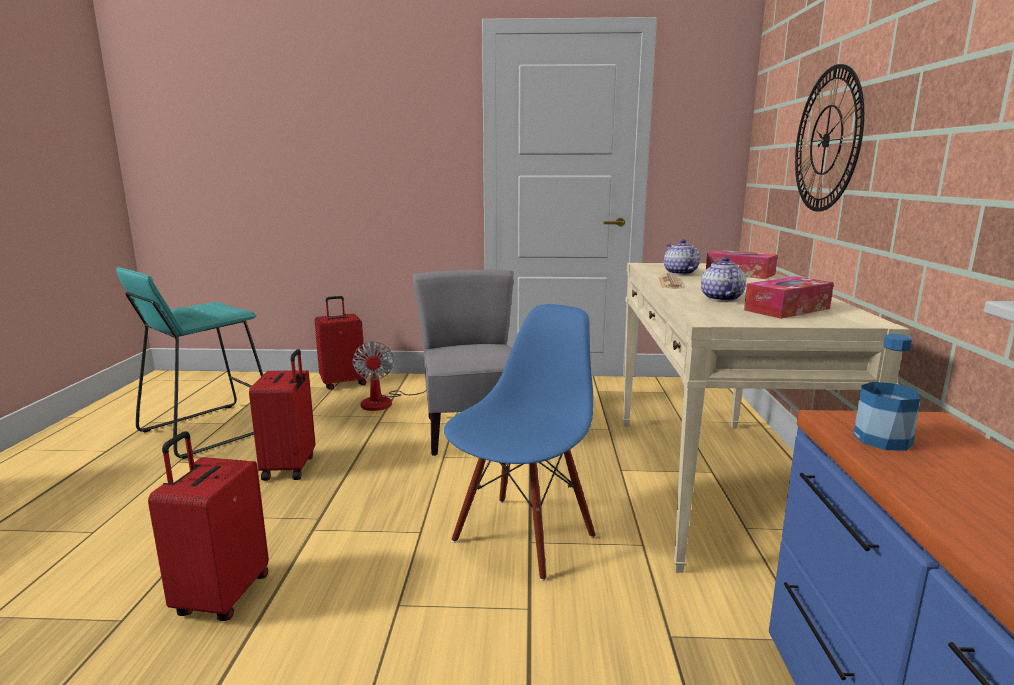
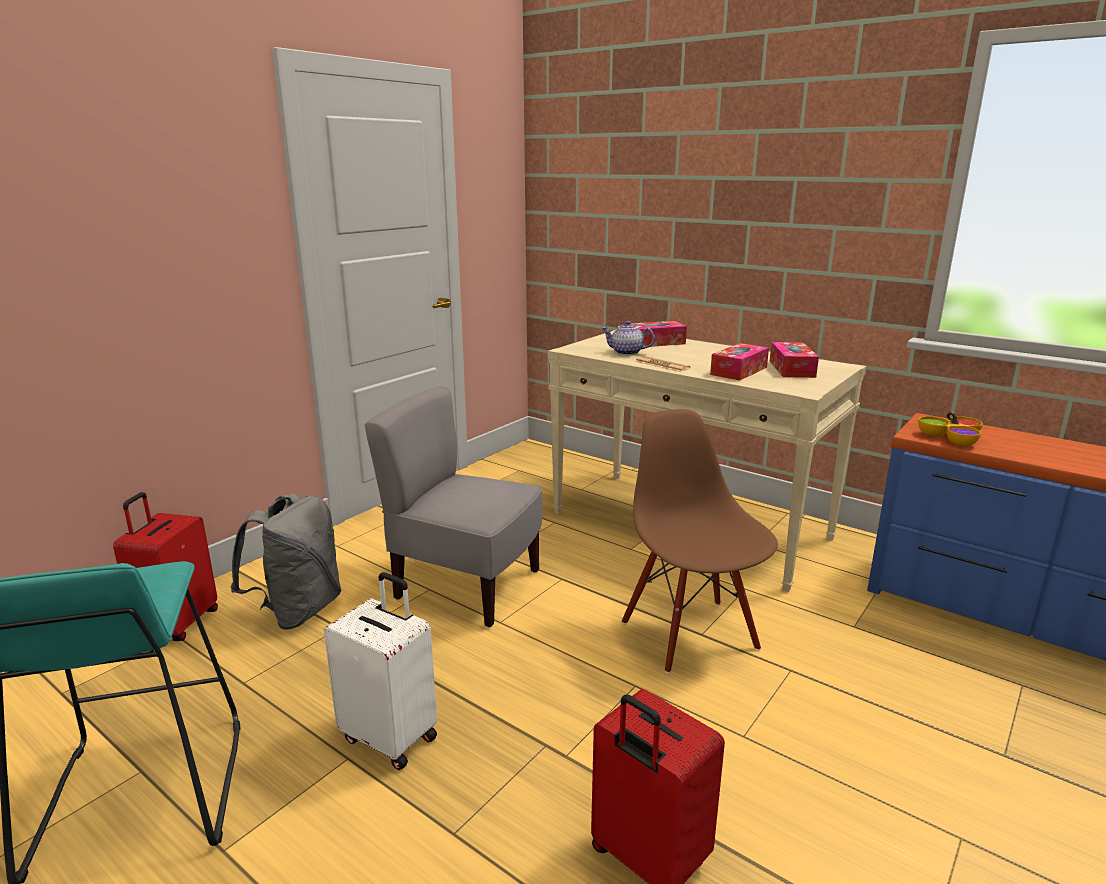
camera: 55 degrees left, 5 degrees up
(291, 467) = (391, 737): red suitcase -> white suitcase
(386, 401) = (298, 611): fan -> grey backpack
(522, 536) = (690, 634): blue chair -> brown chair
(720, 298) = (739, 371): teapot -> tissue box
(826, 140) = (677, 219): wall clock -> none
(882, 439) = (952, 438): bottle -> bowl

